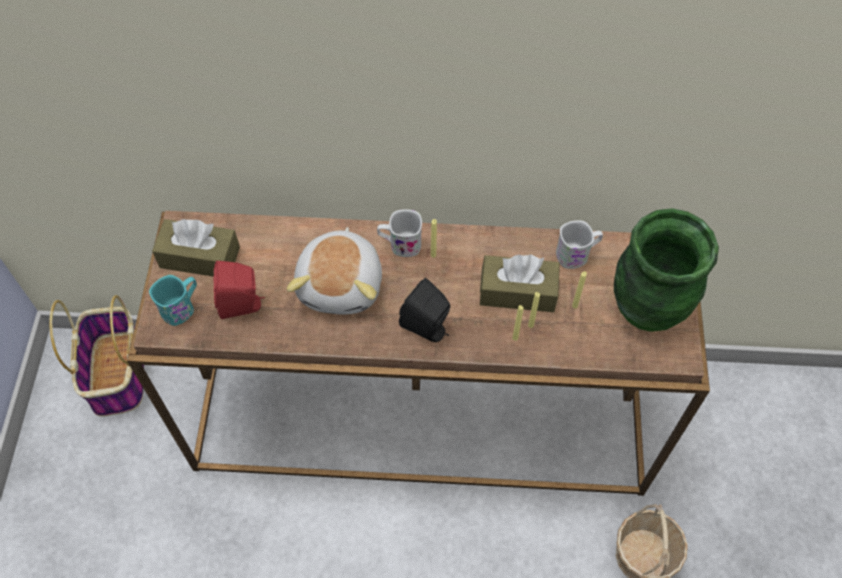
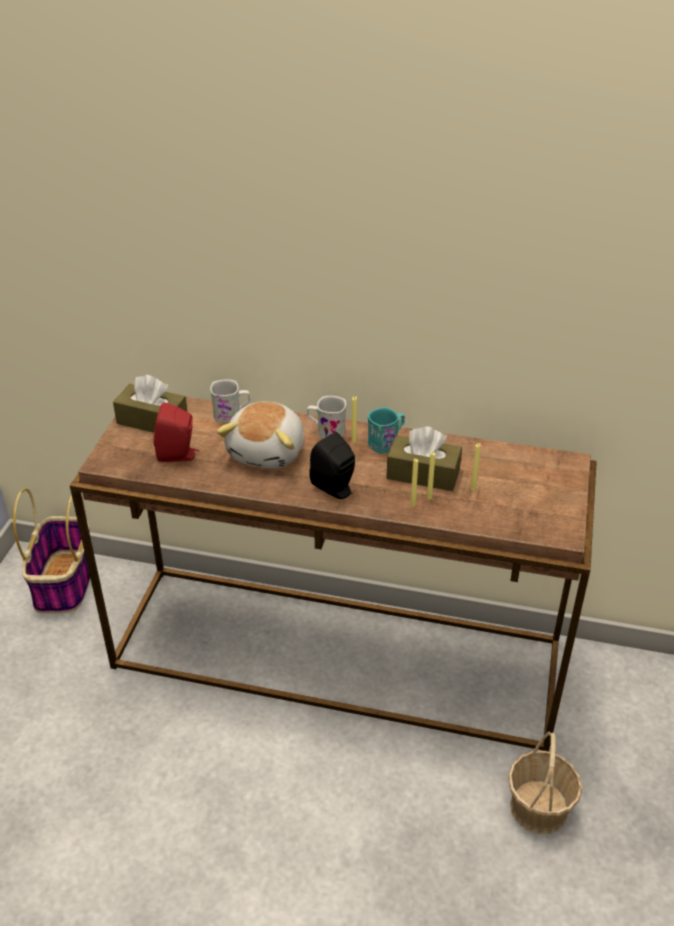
camera: 10 degrees right, 20 degrees down
(182, 307) = (127, 450): turquoise mug -> turquoise mug (386, 442)
(577, 254) = (483, 455): white mug -> white mug (232, 415)
(647, 308) = (540, 498): green vase -> none

